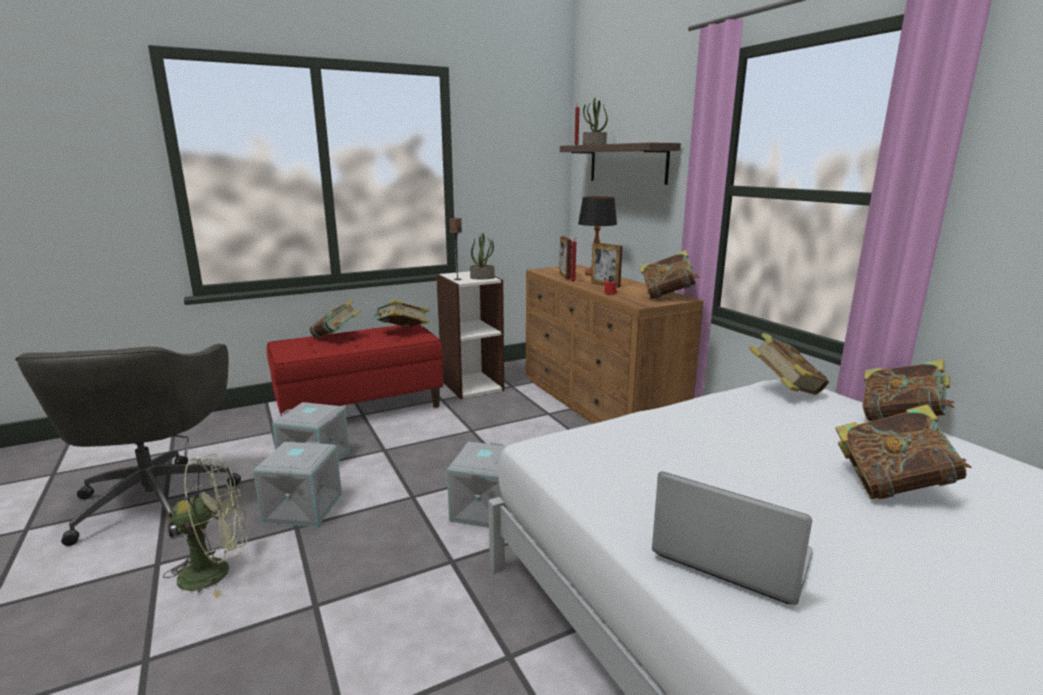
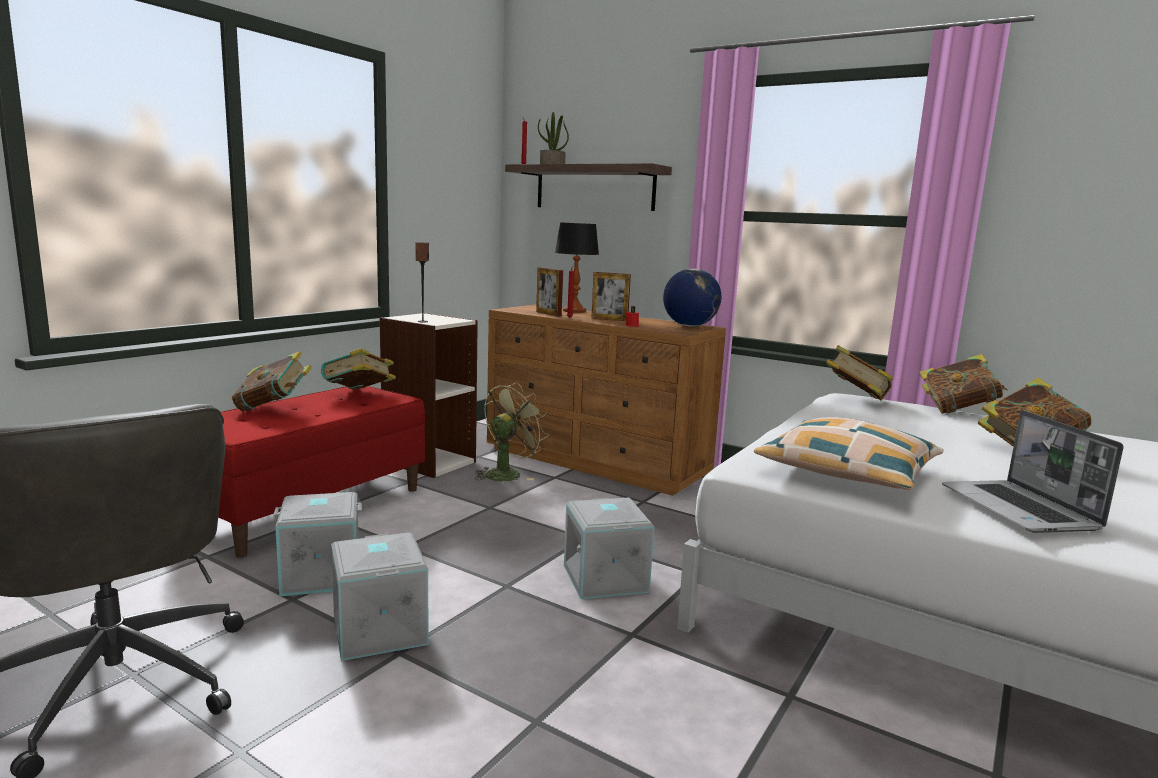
camera: 30 degrees left, 5 degrees down
(216, 571) = (351, 730): green fan -> green fan (507, 473)
(482, 277) = (449, 319): potted plant -> none
(624, 469) = (847, 470): none -> pillow
(667, 296) = (689, 326): book -> globe
(728, 555) = (1020, 509): laptop -> laptop turned 105 degrees counterclockwise

